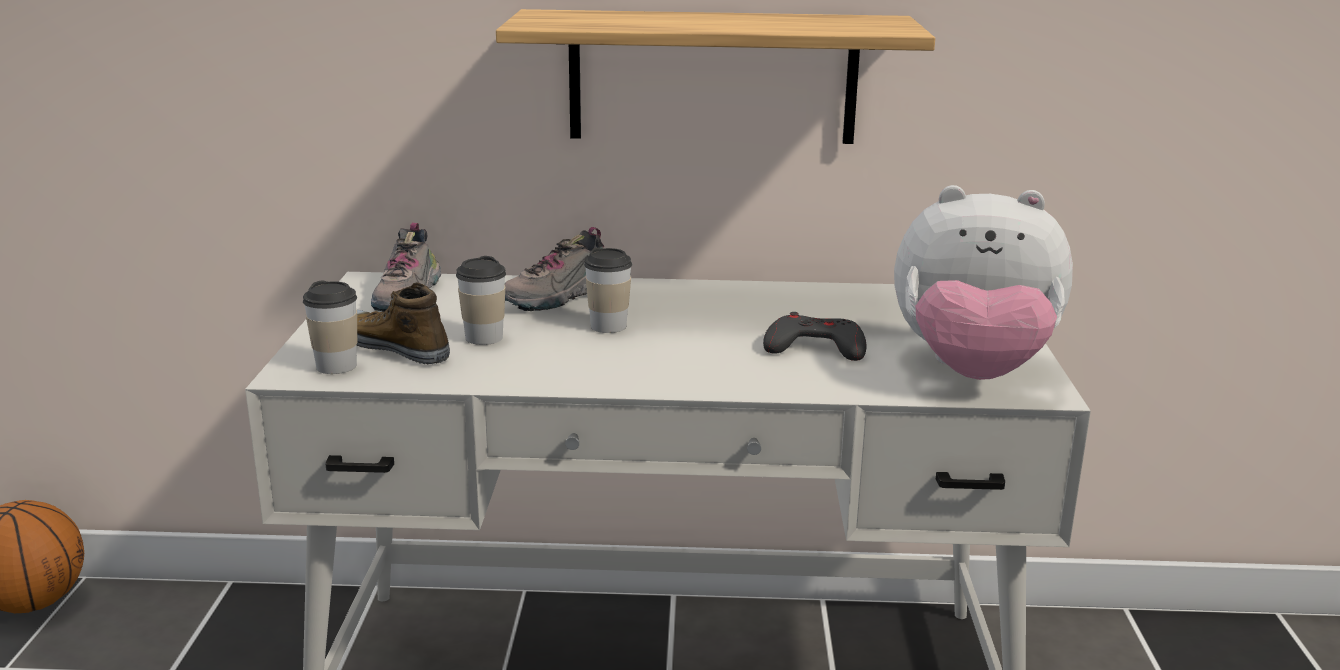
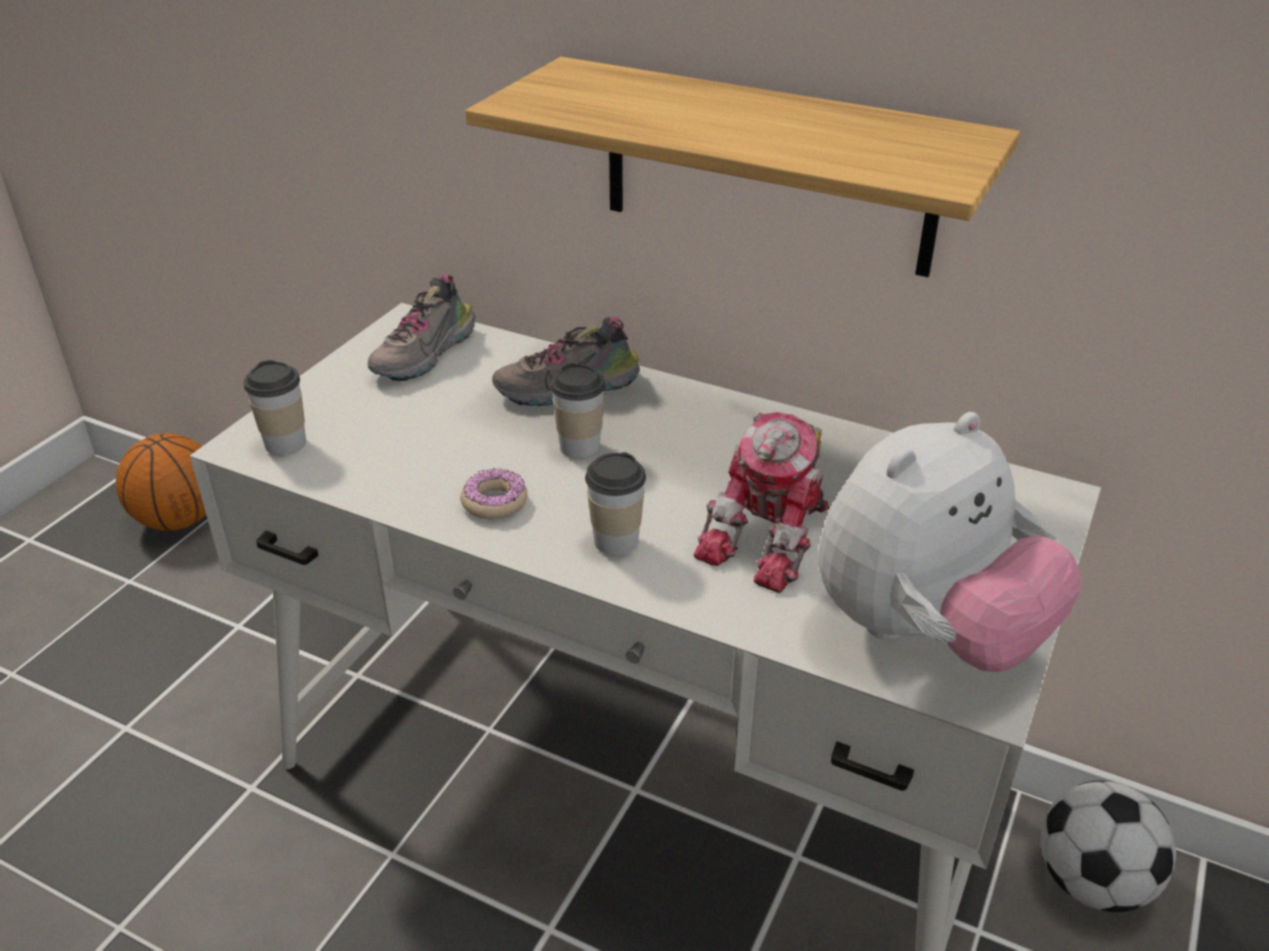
camera: 25 degrees right, 15 degrees up
(393, 346) = (355, 427): shoe -> none
(484, 337) = (446, 435): cup -> cup (616, 541)
(572, 366) = (494, 502): none -> donut
(815, 347) = (772, 539): grey game controller -> toy robot
(973, 372) = (926, 633): plush toy -> plush toy turned 75 degrees counterclockwise
(1063, 645) = (1092, 882): none -> football

